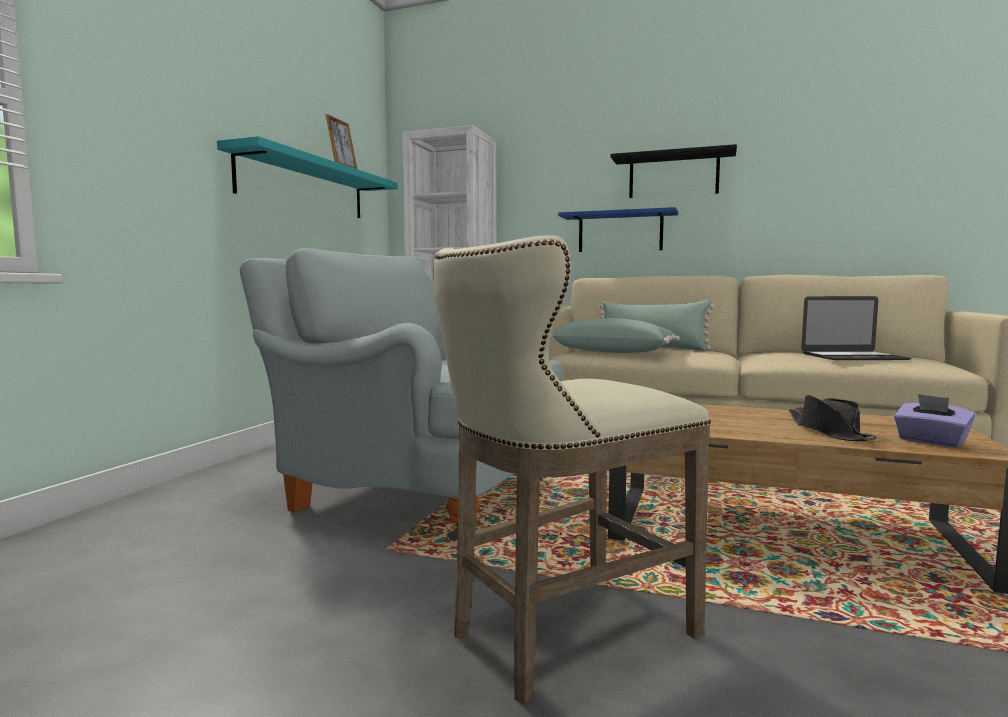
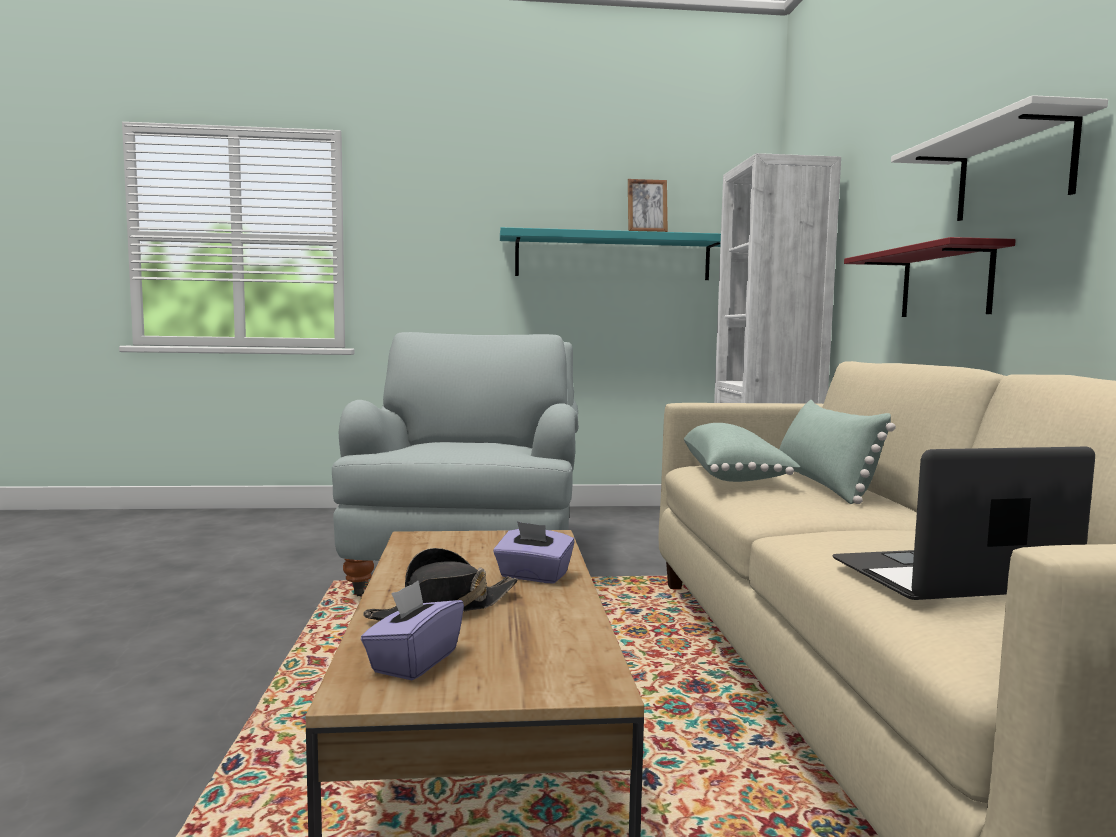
camera: 65 degrees right, 0 degrees up
(560, 634) = (200, 652): beige stool -> none
(620, 232) = (945, 283): blue shelf -> red shelf
(673, 176) = (1014, 171): black shelf -> white shelf
(753, 414) = (533, 576): none -> purple tissue box
(853, 357) = (949, 575): laptop -> laptop turned 105 degrees clockwise

